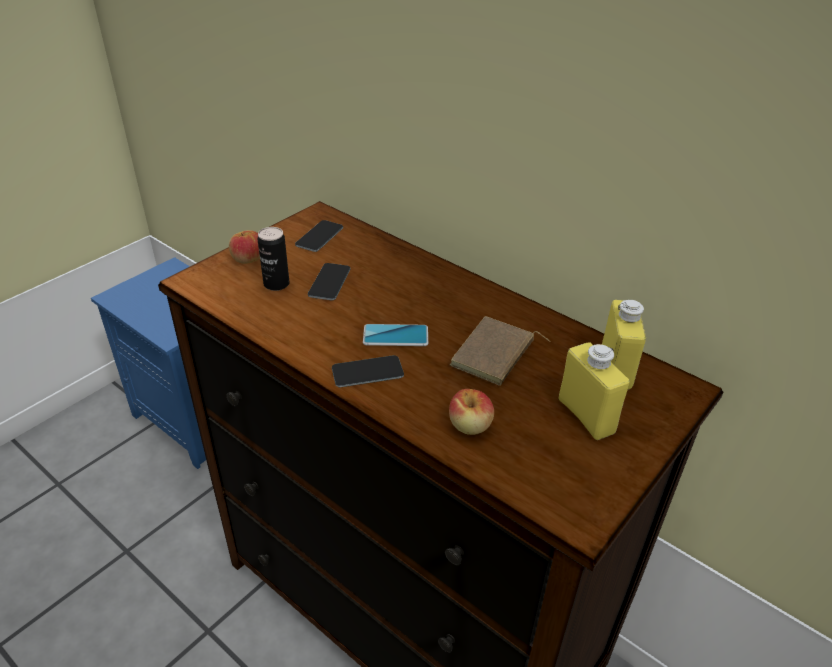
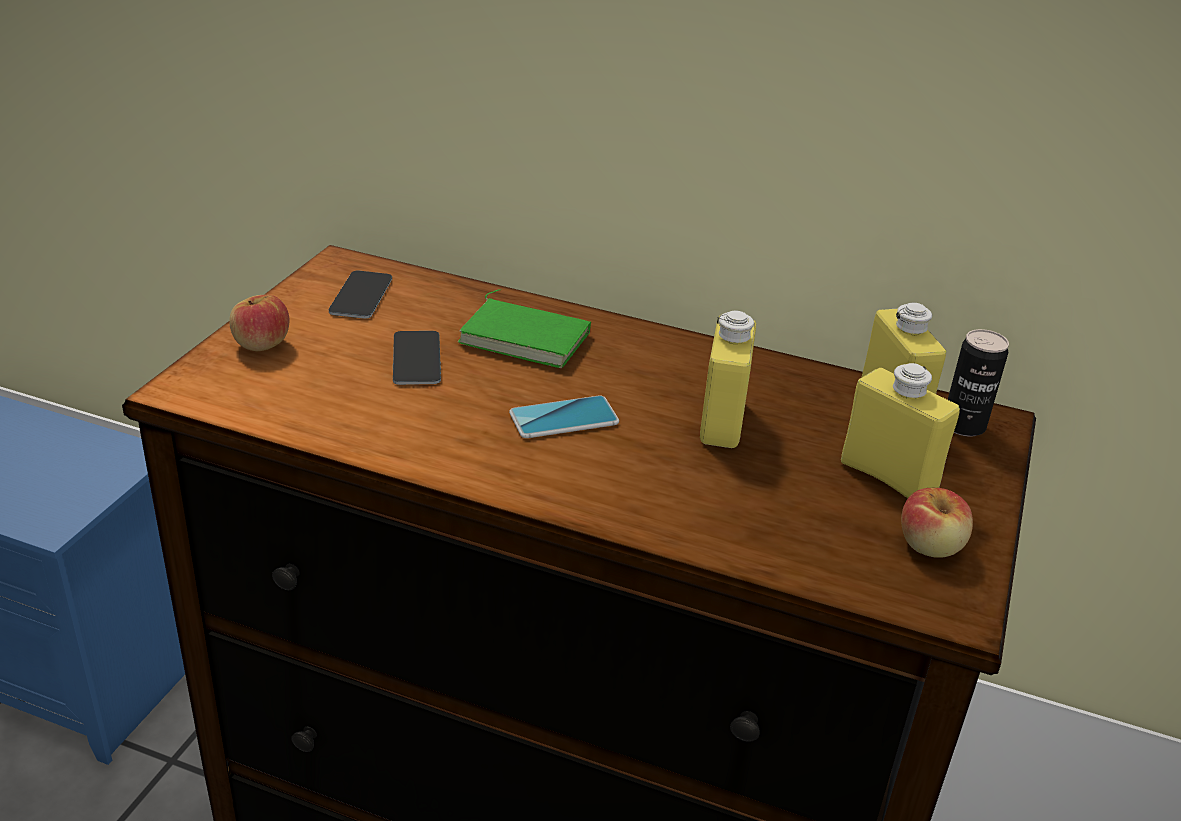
camera: 20 degrees left, 5 degrees down
(276, 284) = (332, 374): can -> can (963, 425)
(367, 372) = (551, 475): phone -> none
(402, 278) = (527, 337): none -> green book
(470, 425) = (741, 519): apple -> apple (930, 546)
(495, 355) = (722, 421): brown book -> yellow bottle

